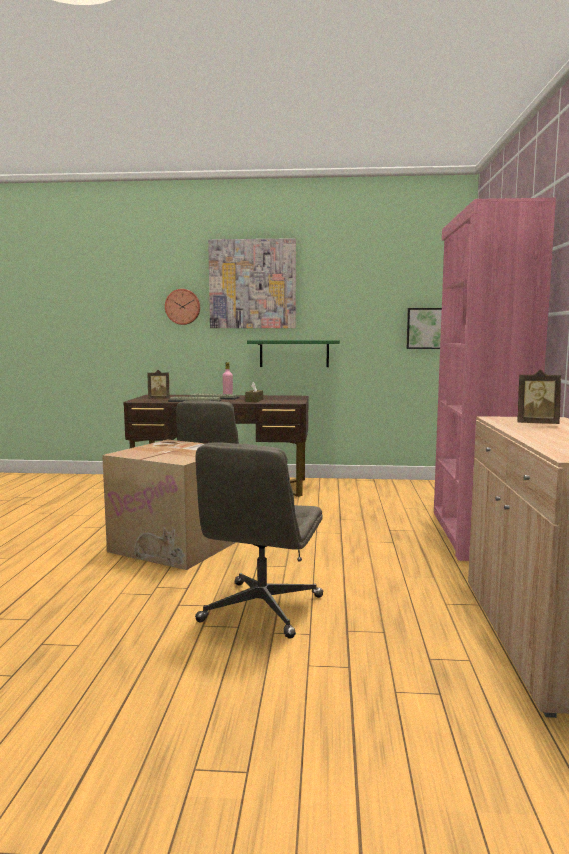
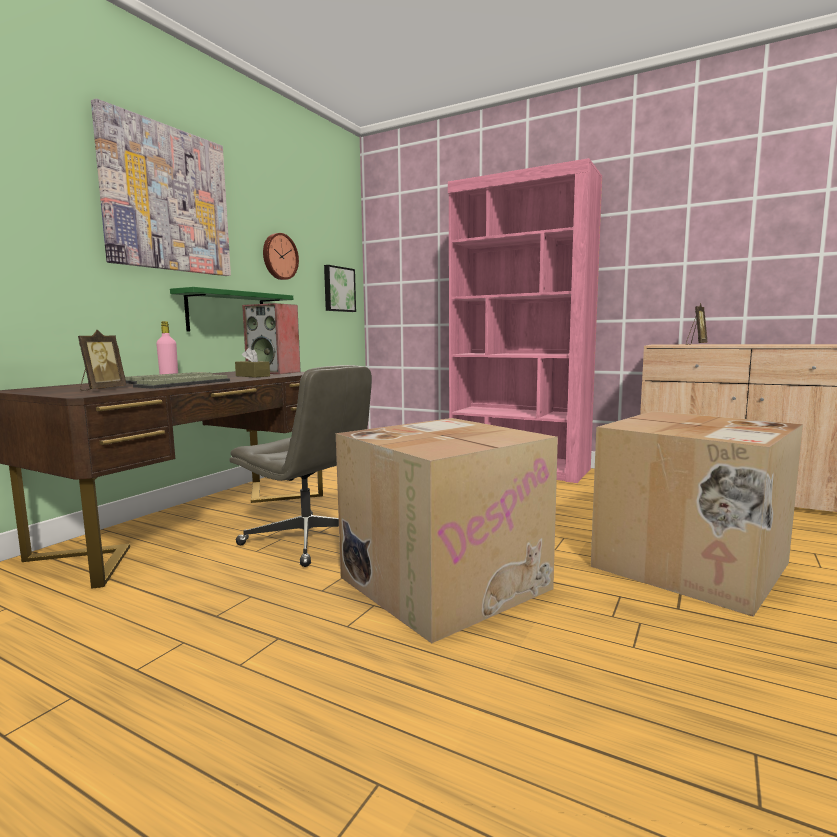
camera: 65 degrees left, 0 degrees up
(183, 307) = (48, 214): wall clock -> wall clock (279, 256)
(261, 610) = (691, 566): grey office chair -> cardboard box
(287, 399) = (274, 372): none -> speaker

